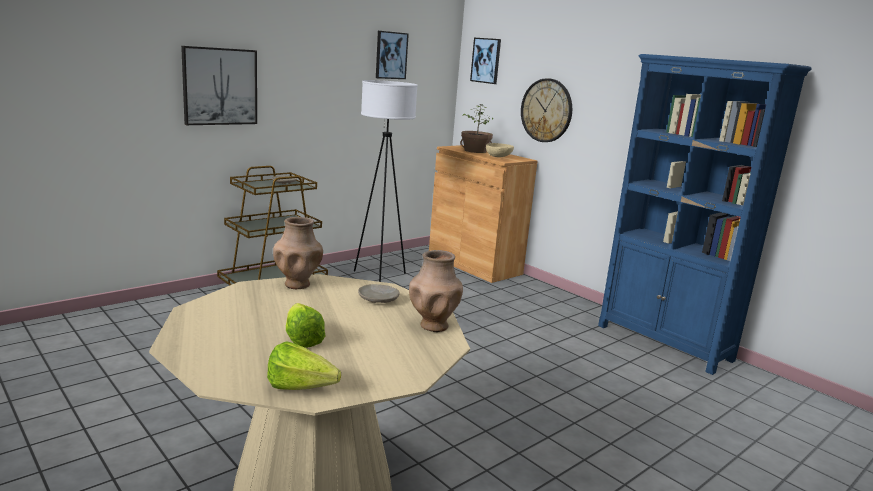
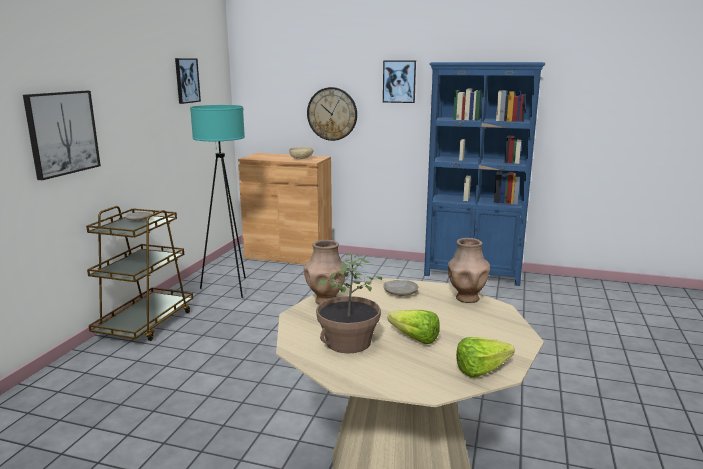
camera: 30 degrees left, 0 degrees up
(379, 278) = (229, 288): white floor lamp -> turquoise floor lamp
(475, 151) = (274, 157): potted plant -> potted plant (348, 342)
(486, 60) = (261, 76): picture -> picture (399, 81)

